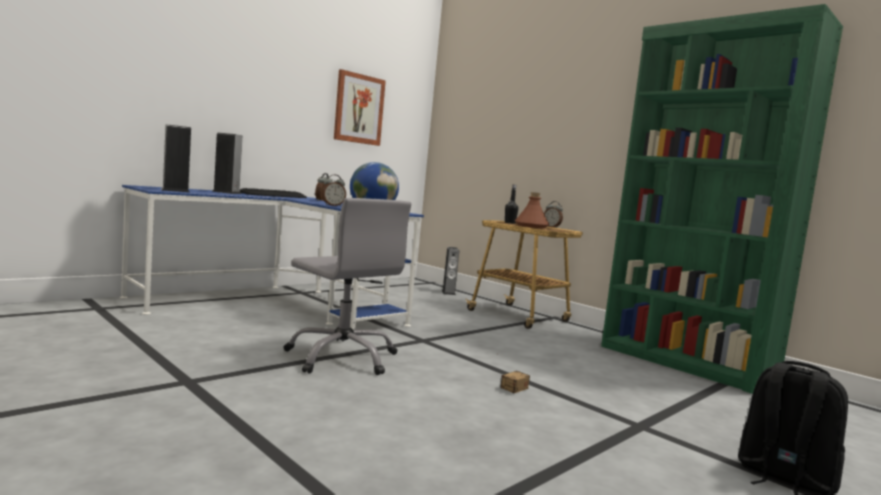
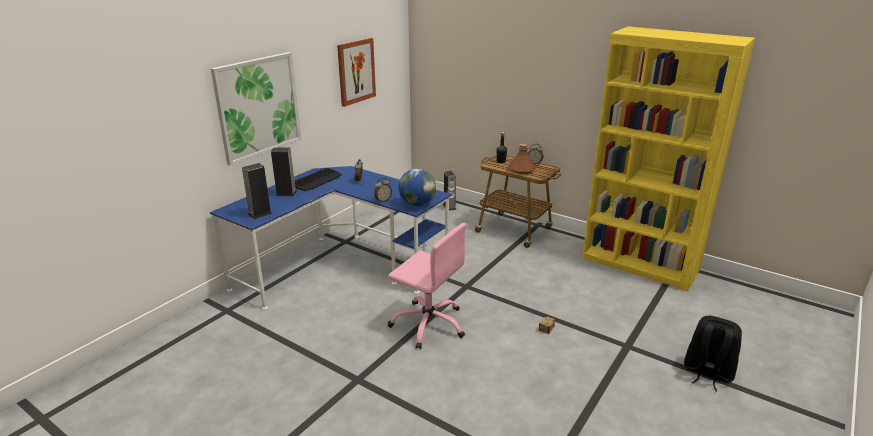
camera: 10 degrees left, 20 degrees up
(221, 91) = (258, 107): none -> picture
(342, 357) = (429, 324): grey office chair -> pink office chair
(686, 363) = (640, 264): green bookcase -> yellow bookcase

